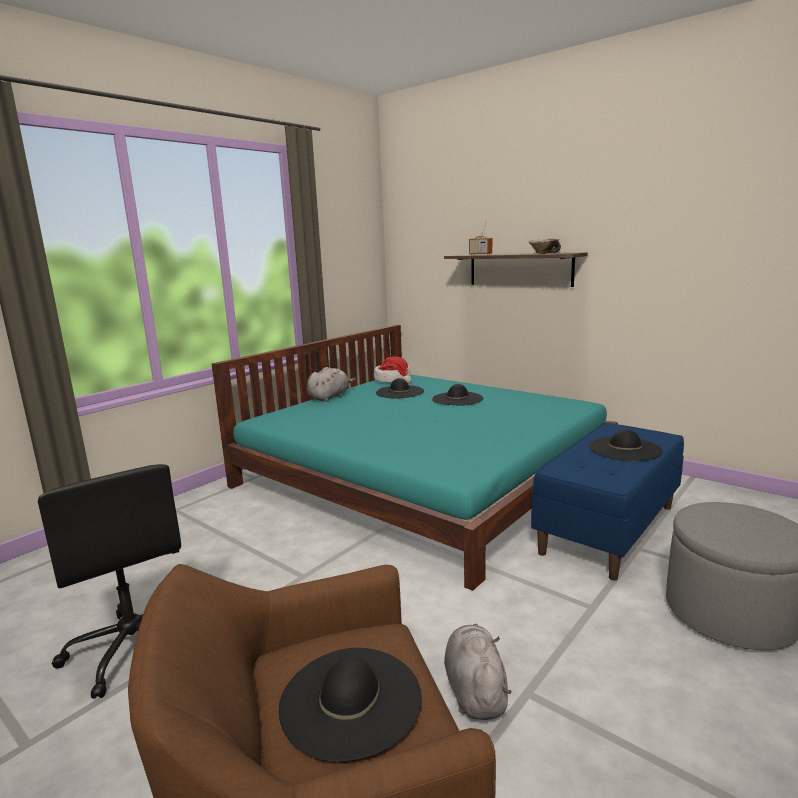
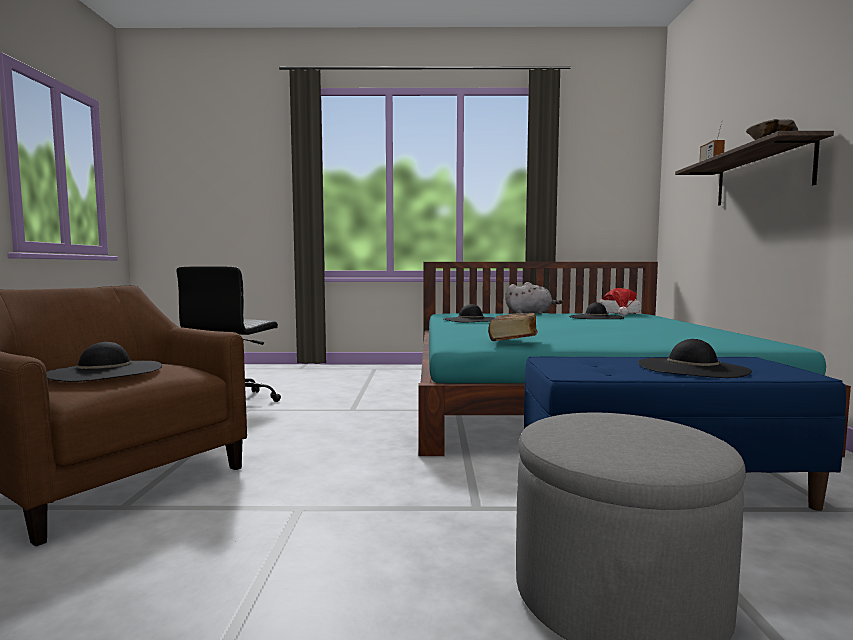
camera: 50 degrees right, 10 degrees down
(457, 399) = (632, 324): black hat -> black hat (470, 320)
(474, 690) = (281, 488): grey plush toy -> none
(483, 456) = (513, 340): none -> book

